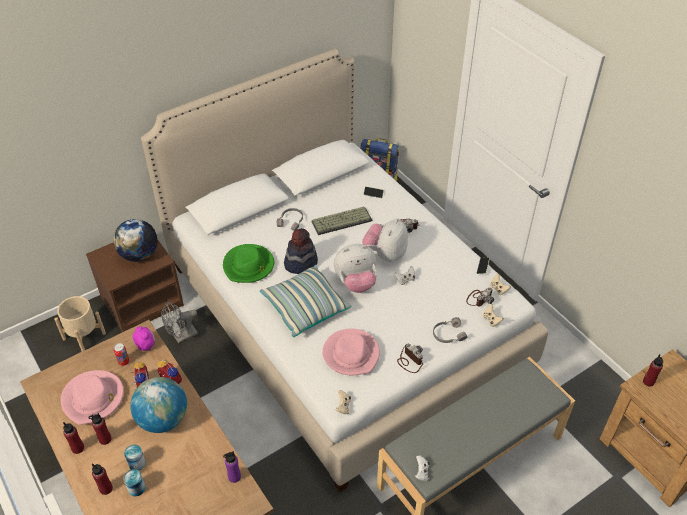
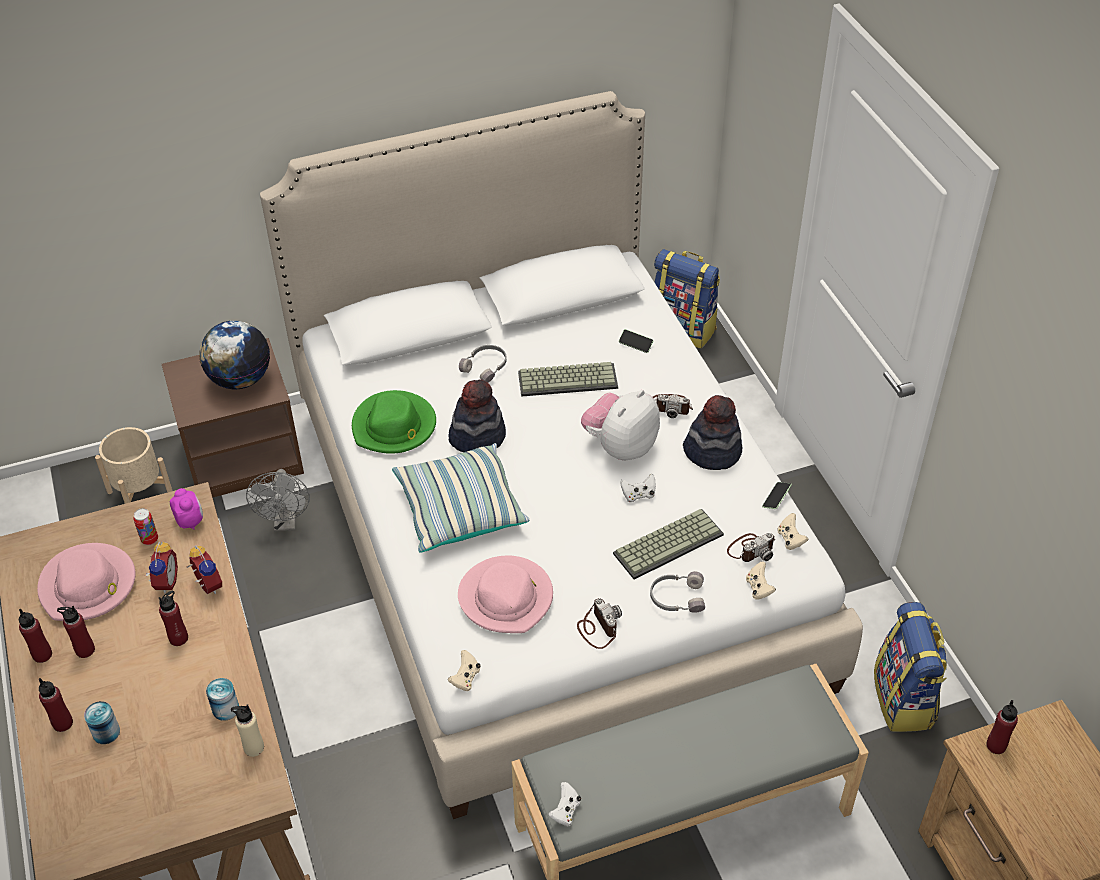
camera: 15 degrees right, 0 degrees up
(137, 463) = (119, 695): can -> can (225, 709)
(163, 419) = (179, 638): globe -> red bottle
(182, 336) = (286, 522): grey fan -> grey fan turned 75 degrees counterclockwise
(234, 477) = (254, 748): purple bottle -> beige bottle
(356, 282) = (555, 484): plush toy -> none
(432, 304) = (668, 542): none -> keyboard
(438, 247) = (712, 451): none -> hat
(567, 367) = (904, 699): none -> backpack

